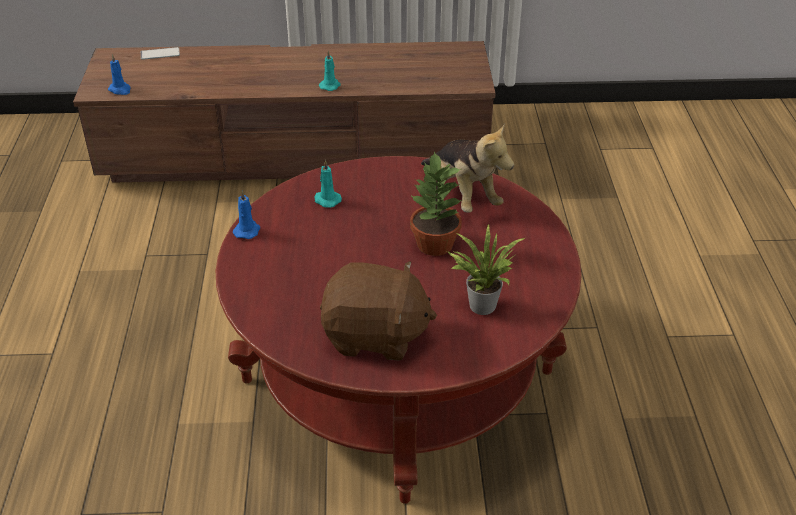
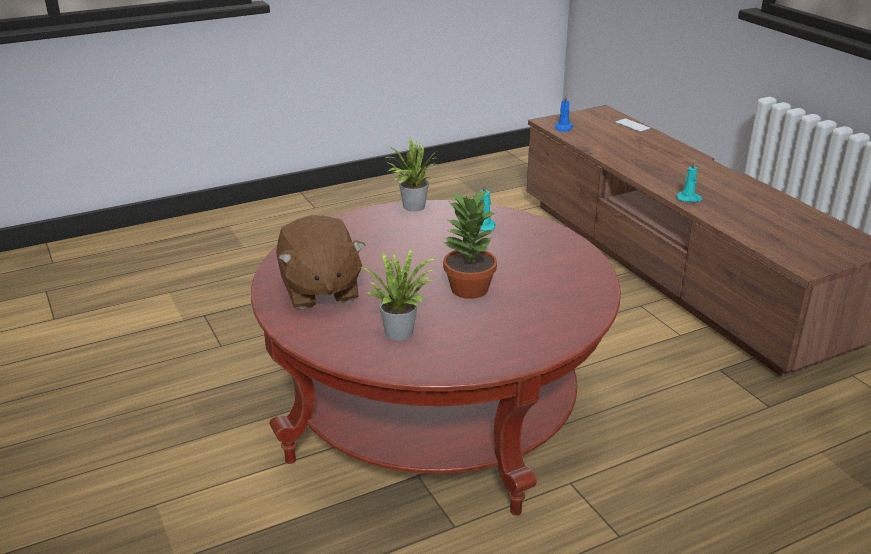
camera: 65 degrees right, 10 degrees down
(247, 230) = (411, 207): blue candle -> potted plant
(461, 196) = (559, 285): plush toy -> none

